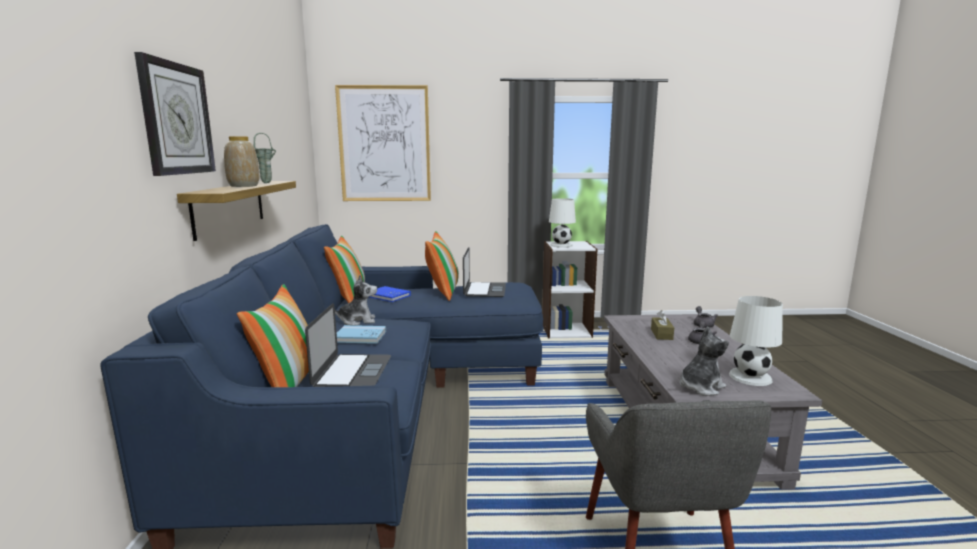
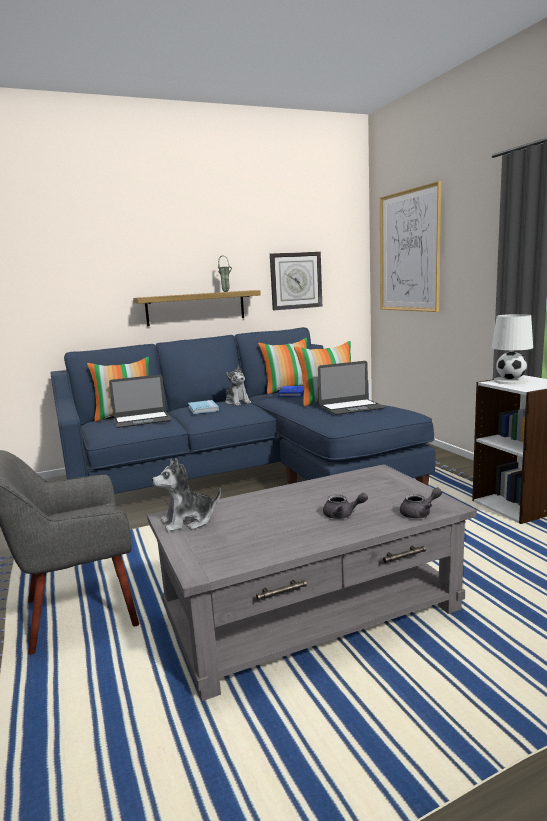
camera: 70 degrees right, 0 degrees up
(176, 119) = (139, 254): wall clock -> wall clock (296, 280)
(244, 186) = (195, 293): vase -> none
(661, 334) = (344, 494): brown tissue box -> none
(700, 387) = (188, 521): plush toy -> plush toy turned 120 degrees clockwise
(750, 377) = (232, 546): white table lamp -> none

